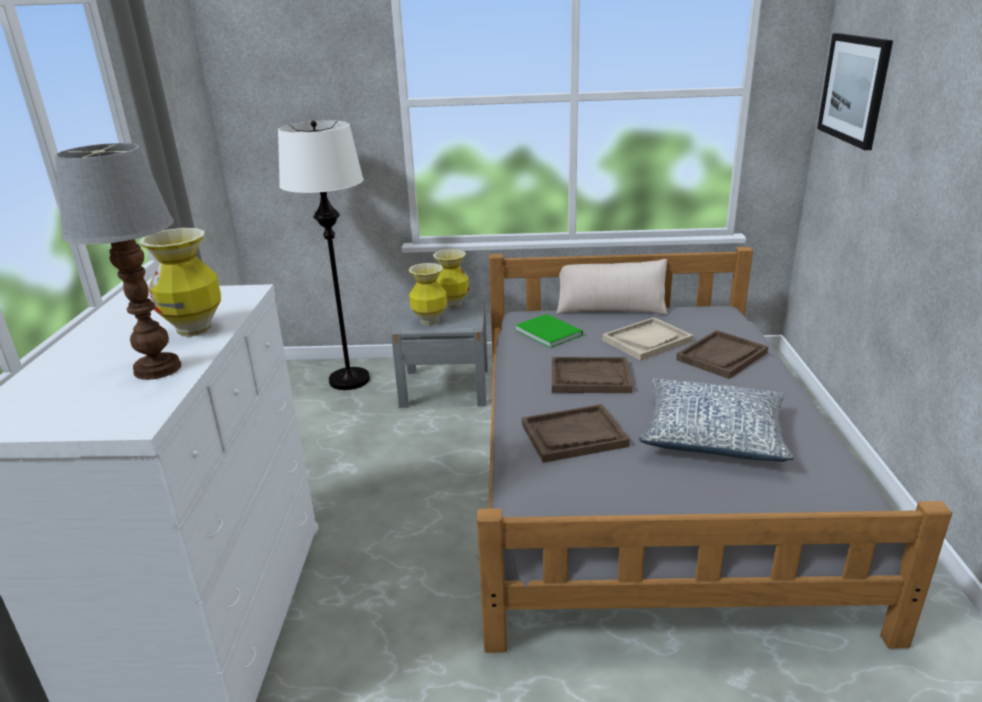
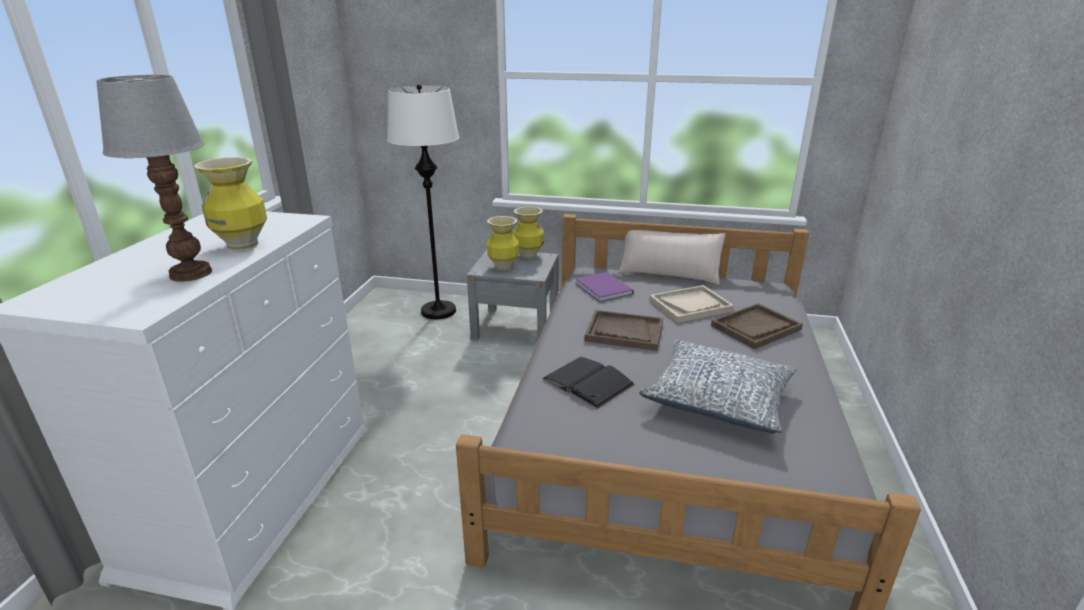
camera: 10 degrees right, 0 degrees up
(548, 331) = (604, 287): green book -> purple book
(573, 435) = (588, 382): brown tray -> black book
(854, 89) = (919, 83): picture -> none

